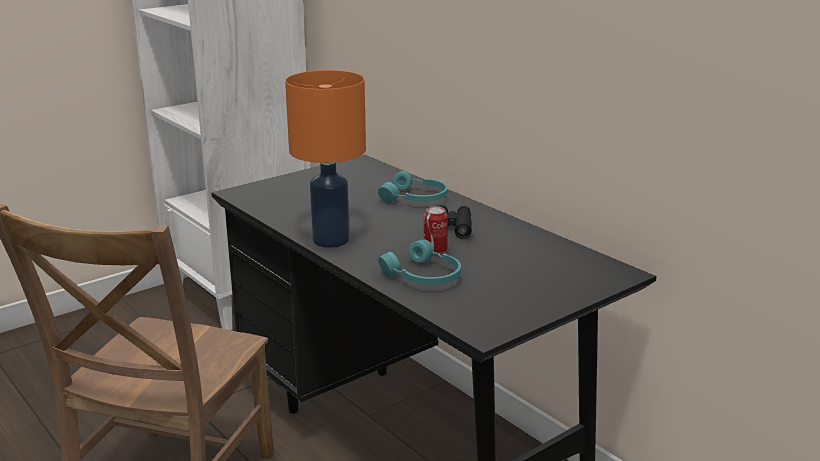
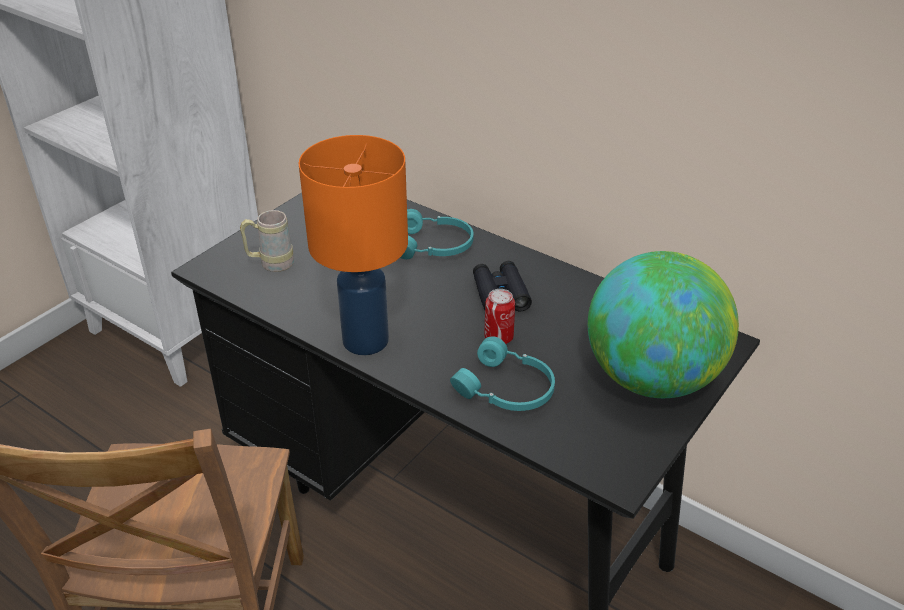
camera: 15 degrees left, 15 degrees up
(285, 195) = (270, 264): none -> beige mug
(546, 285) = (651, 378): none -> globe

